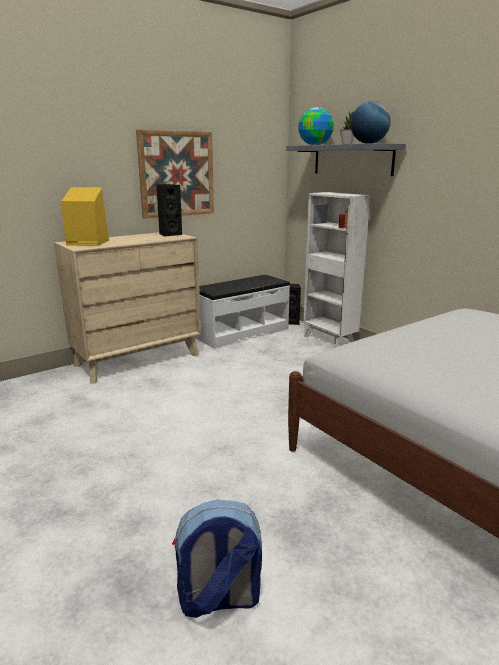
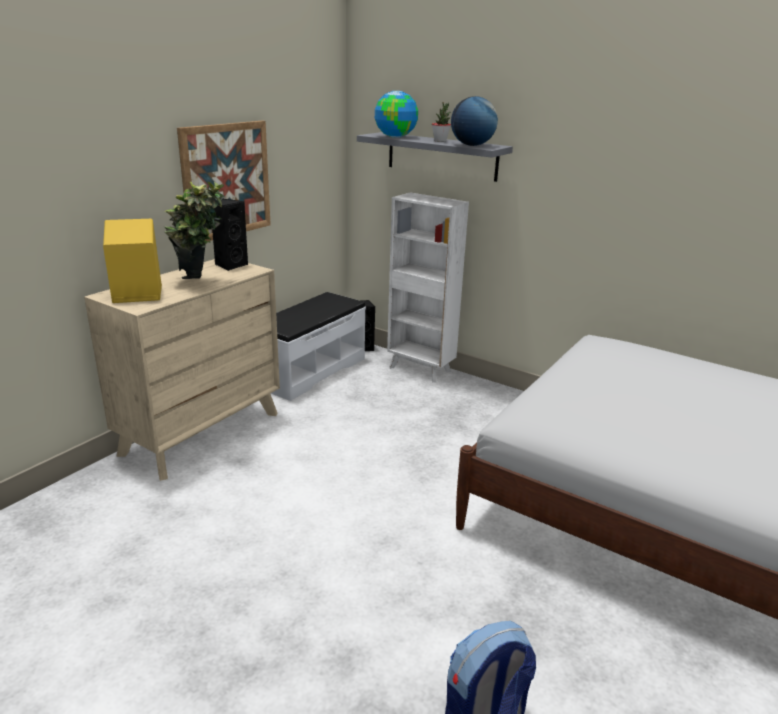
camera: 20 degrees left, 5 degrees up
(137, 240) = (202, 283): none -> potted plant

